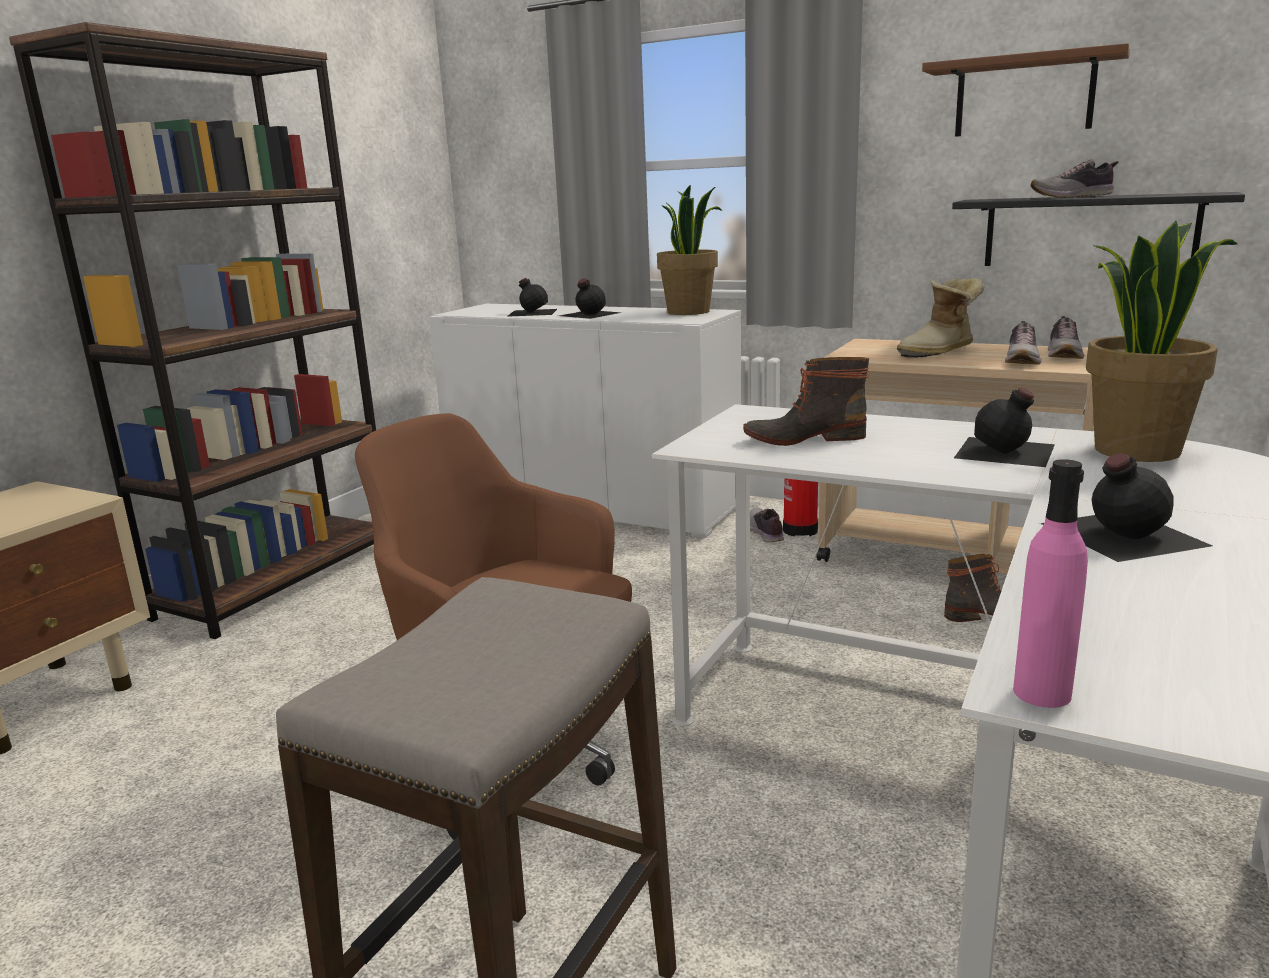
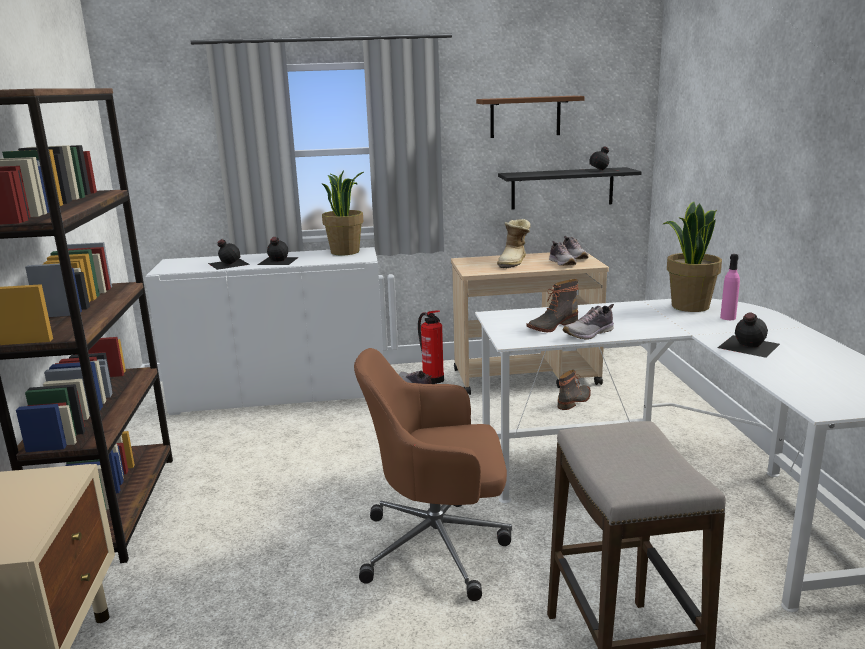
camera: 35 degrees left, 0 degrees up
(1006, 451) = (646, 316): black bottle -> black bottle (601, 170)
(1042, 693) = (826, 410): pink bottle -> pink bottle (728, 318)
(1072, 196) = (558, 171): shoe -> shoe (589, 334)

